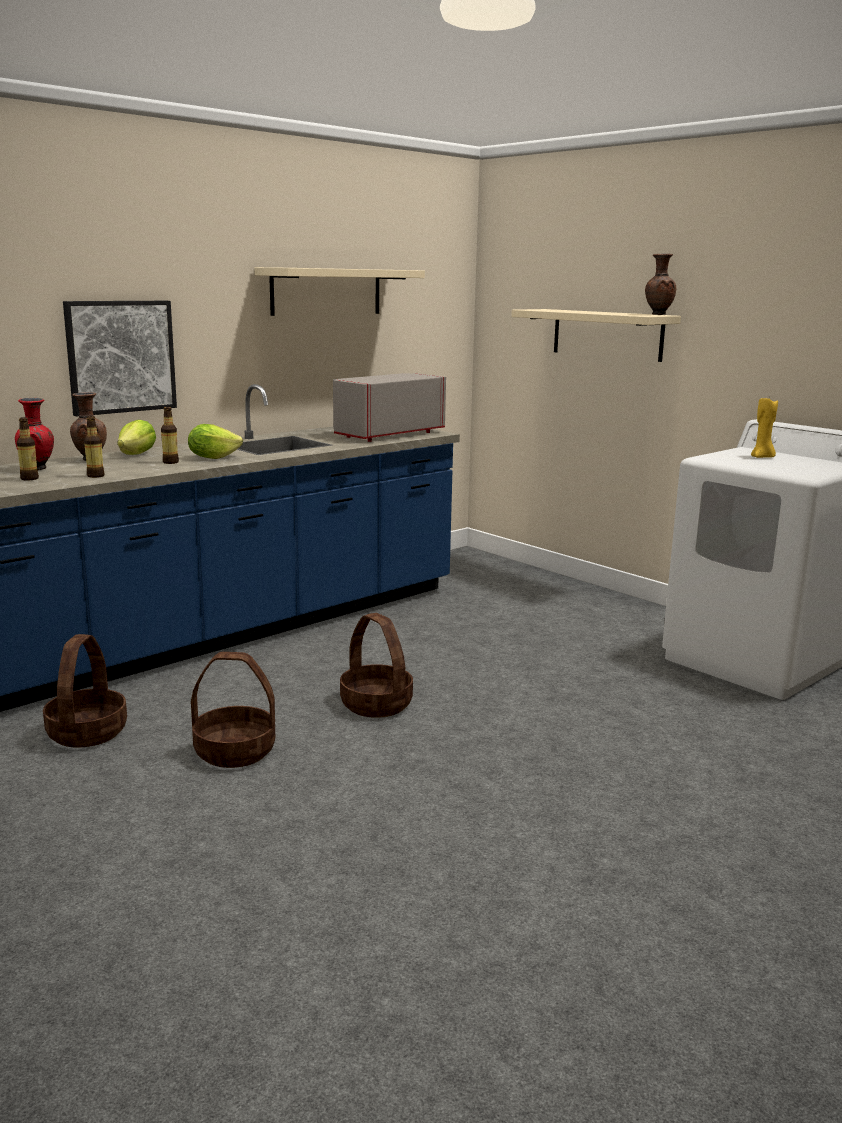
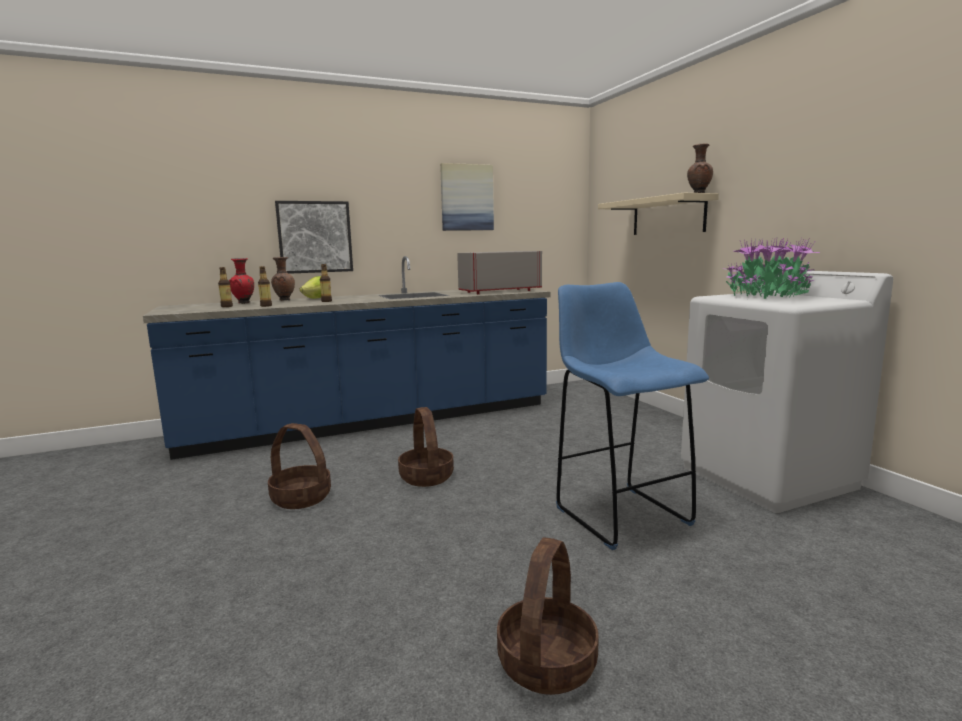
camera: 20 degrees right, 5 degrees down
(87, 732) = (229, 474): basket -> basket (547, 663)
(212, 457) = (357, 299): lettuce -> none
(326, 291) = (466, 197): beige shelf -> picture
(634, 721) = (619, 514): none -> blue stool
(762, 457) = (767, 296): yellow candle -> potted plant

